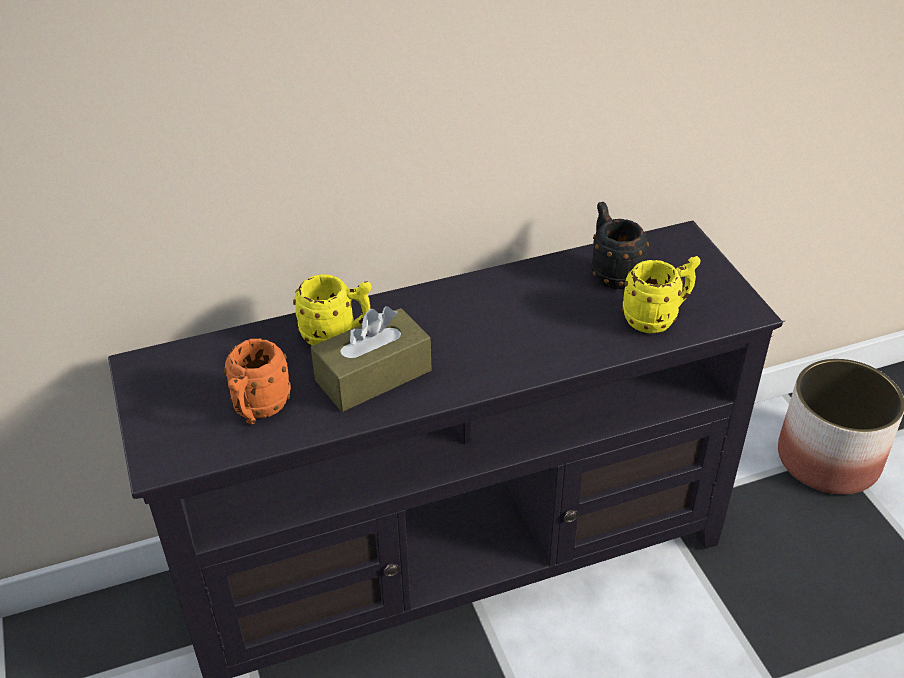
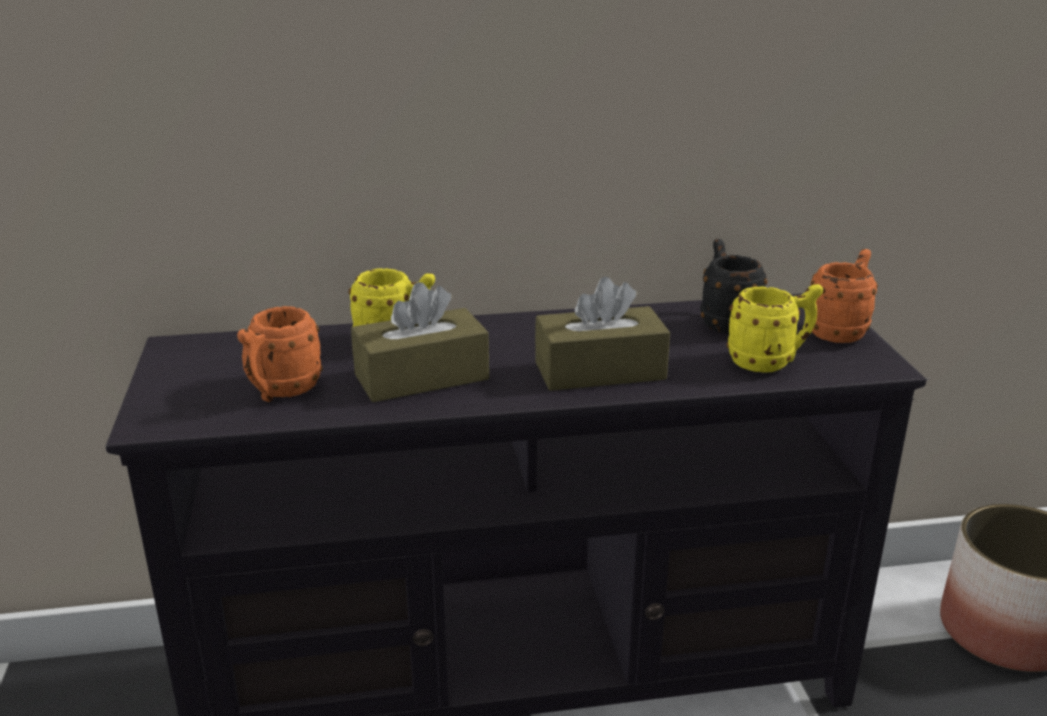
camera: 10 degrees right, 15 degrees down
(521, 347) = (600, 371): none -> brown tissue box
(707, 272) = (840, 331): none -> orange mug

